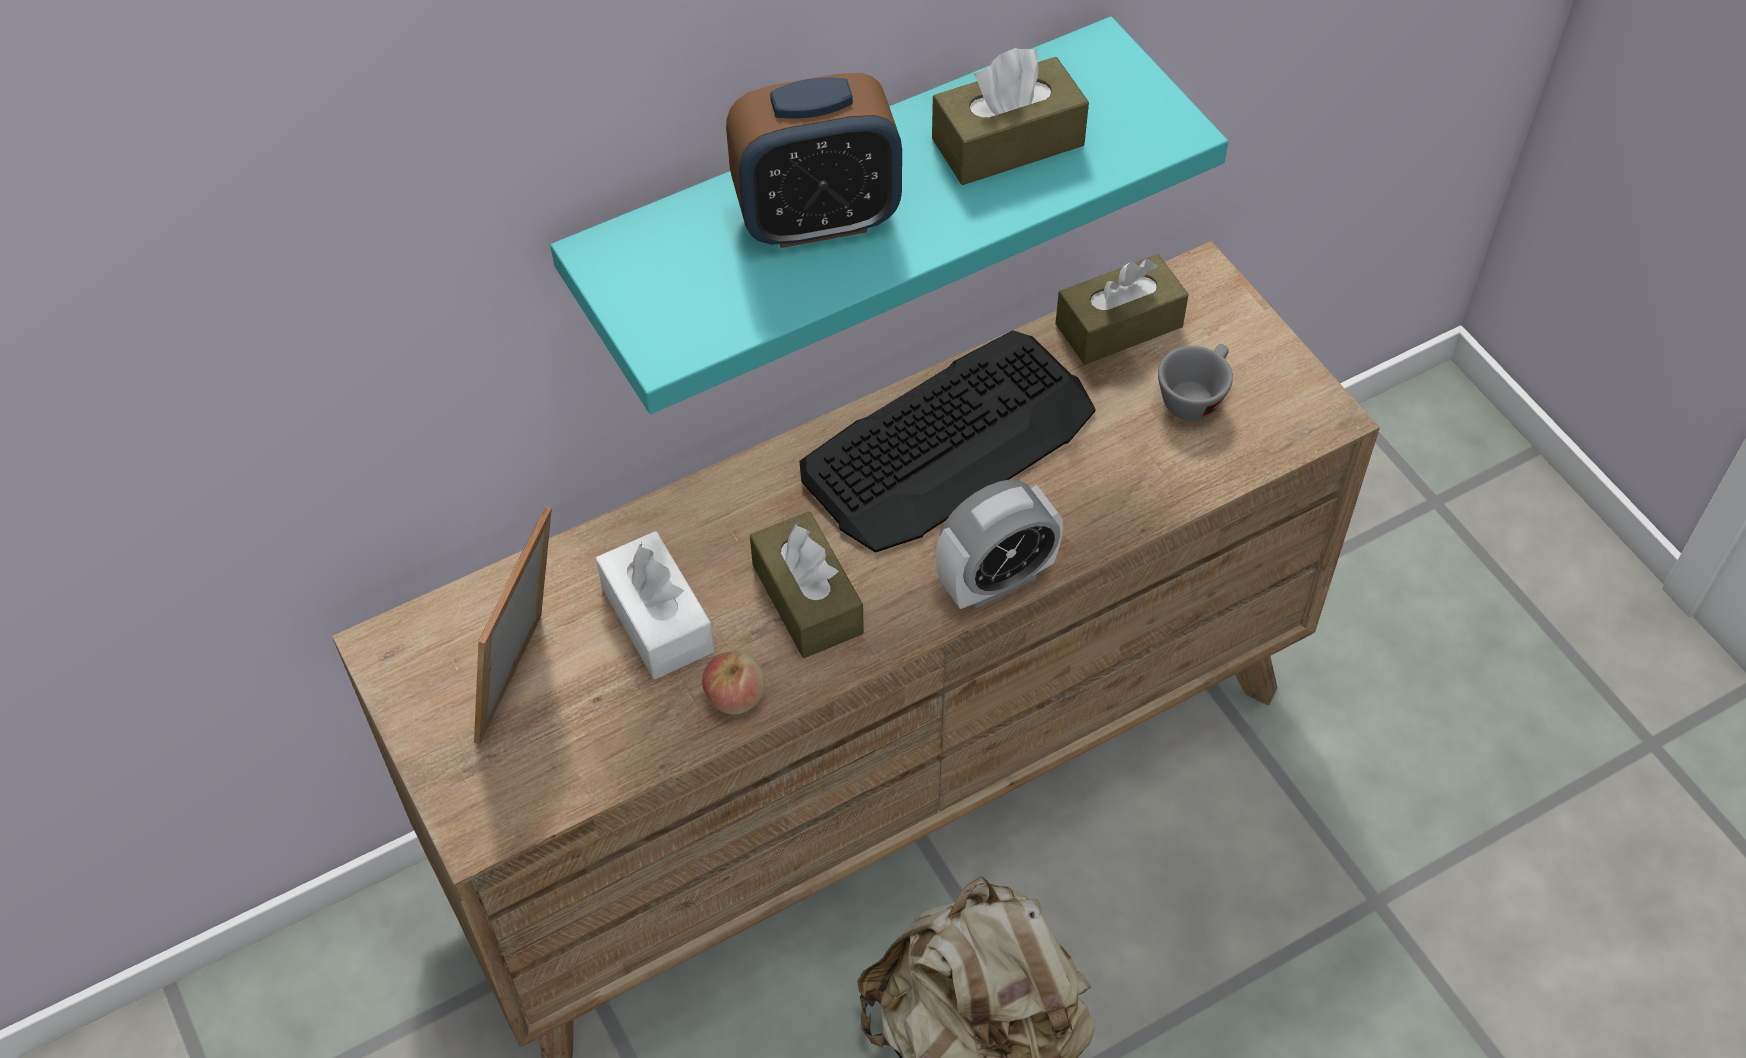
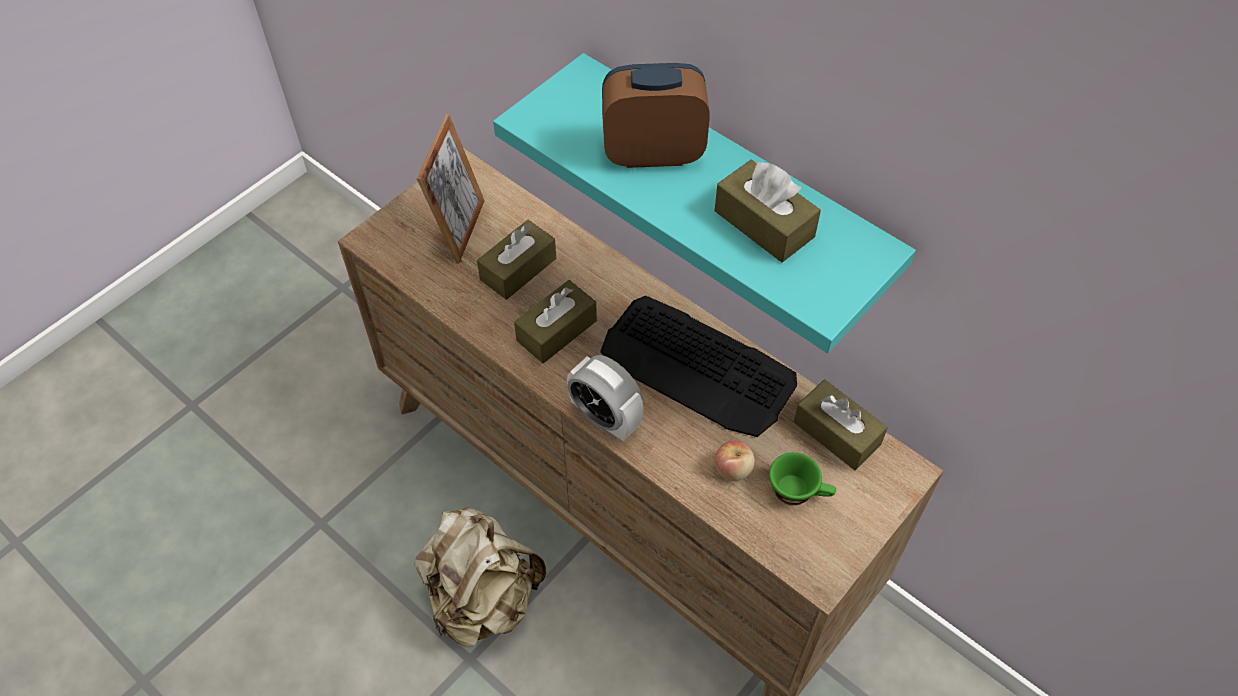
camera: 70 degrees right, 0 degrees up
(527, 683) = (459, 229): picture frame -> picture frame turned 105 degrees clockwise
(657, 619) = (518, 269): white tissue box -> brown tissue box
(735, 696) = (481, 318): apple -> apple (733, 469)
(817, 219) = (653, 153): alarm clock -> alarm clock turned 120 degrees clockwise
(1194, 395) = (799, 491): grey cup -> green cup

